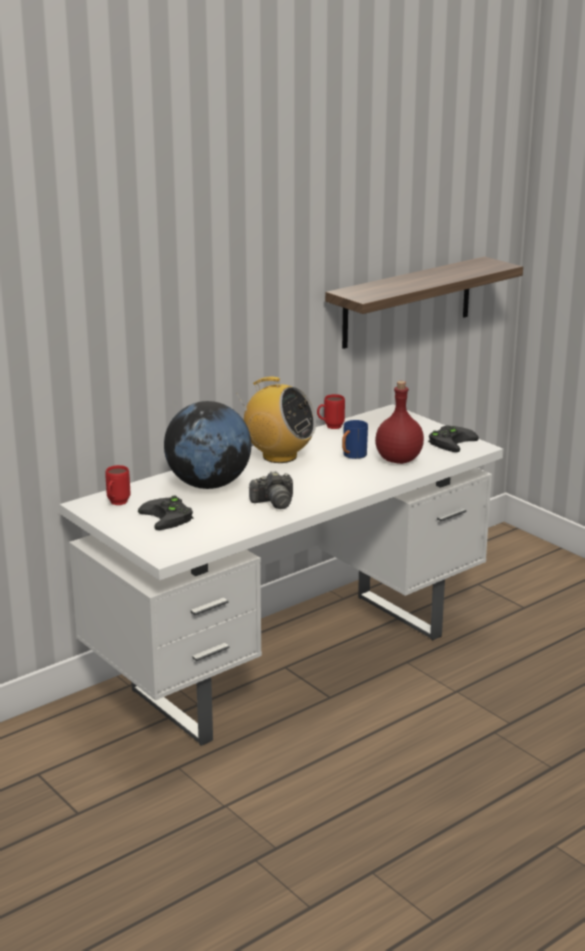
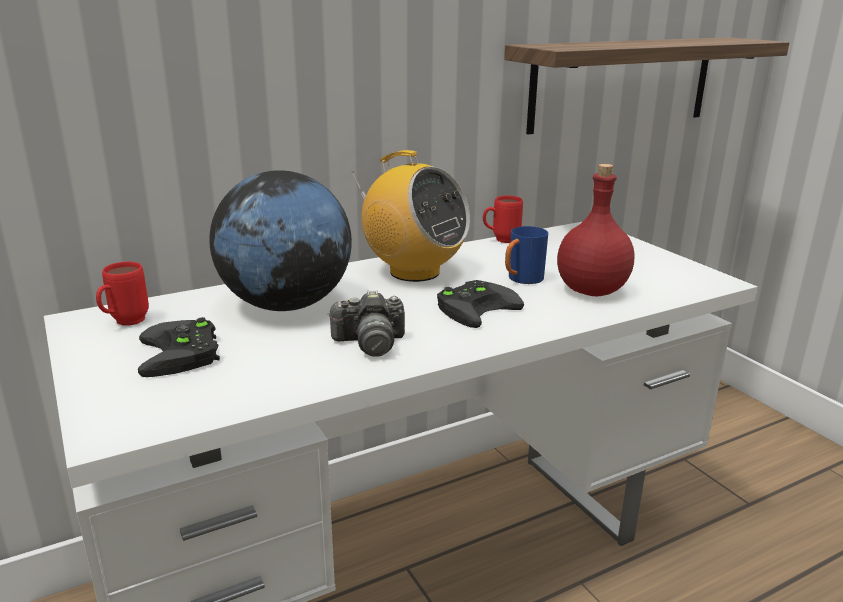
camera: 10 degrees right, 0 degrees up
(451, 441) = (673, 270): black game controller -> black game controller (476, 307)

